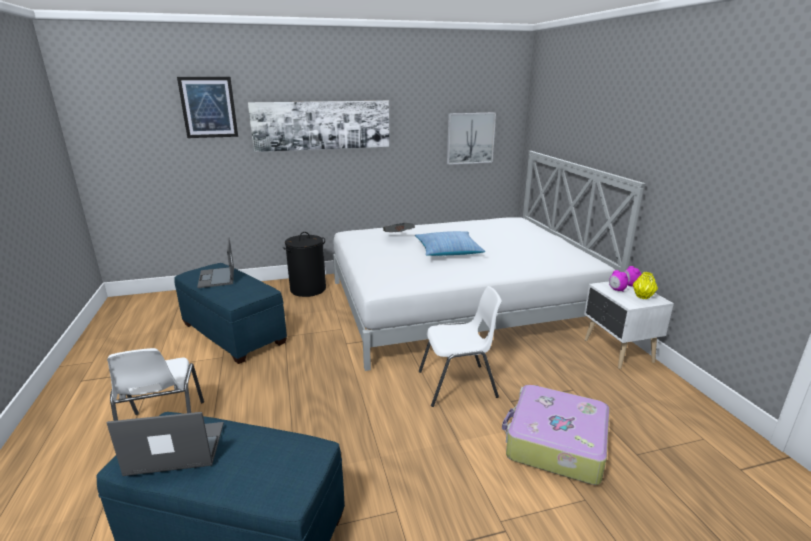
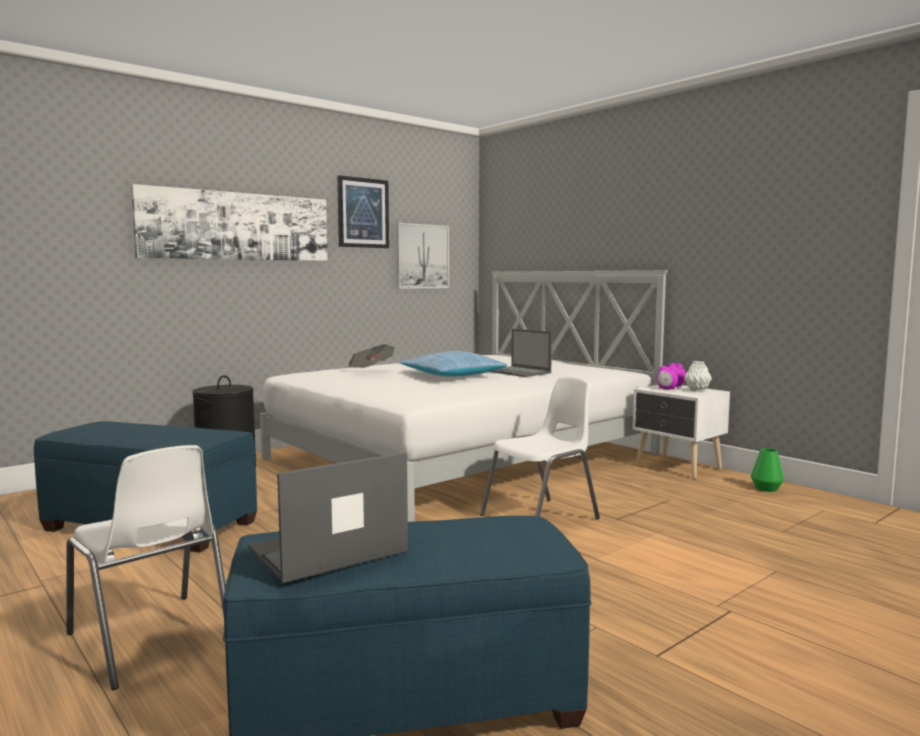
camera: 25 degrees left, 15 degrees down
(208, 107) = (68, 186): picture -> picture (363, 213)
(217, 278) = (125, 429): laptop -> laptop (519, 372)
(554, 443) = (699, 539): suitcase -> none
(642, 296) = (696, 390): yellow vase -> white vase
(674, 397) = (766, 489): none -> green vase

